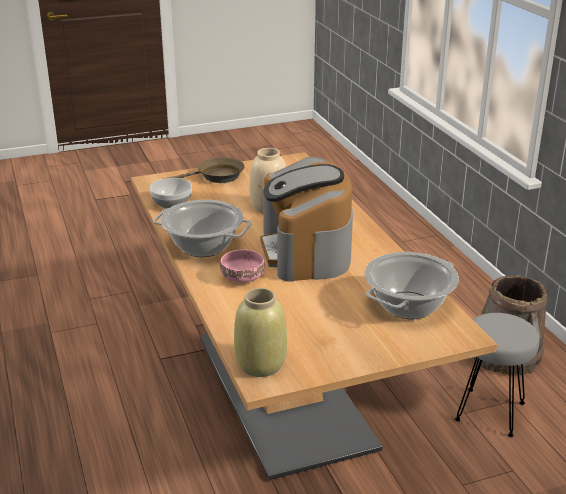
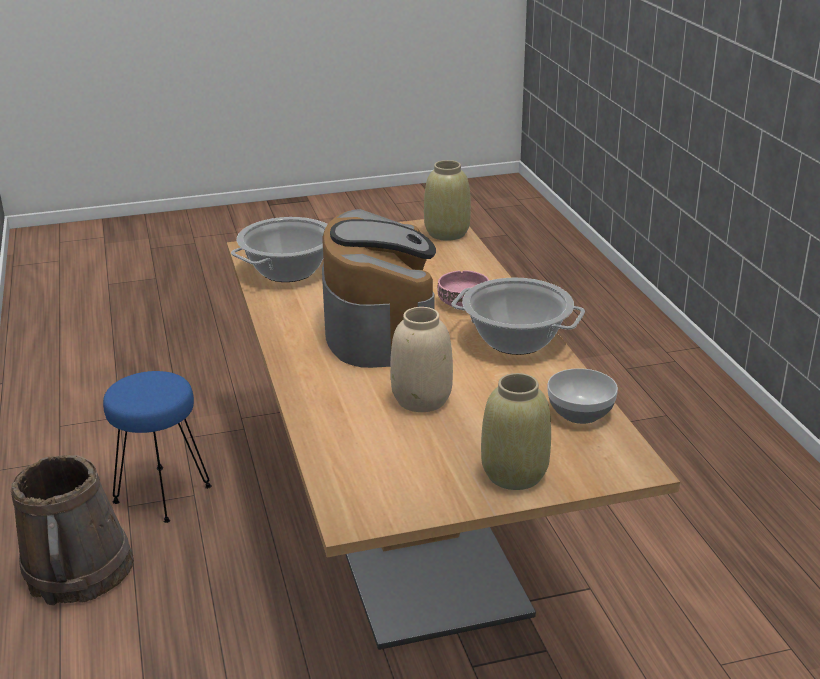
camera: 175 degrees left, 0 degrees up
(216, 176) = (513, 474): brown frying pan -> beige vase
(491, 412) = (162, 493): grey stool -> blue stool

